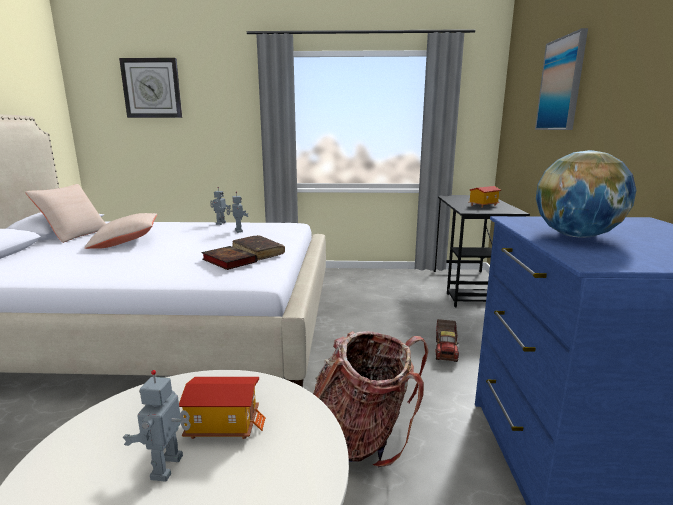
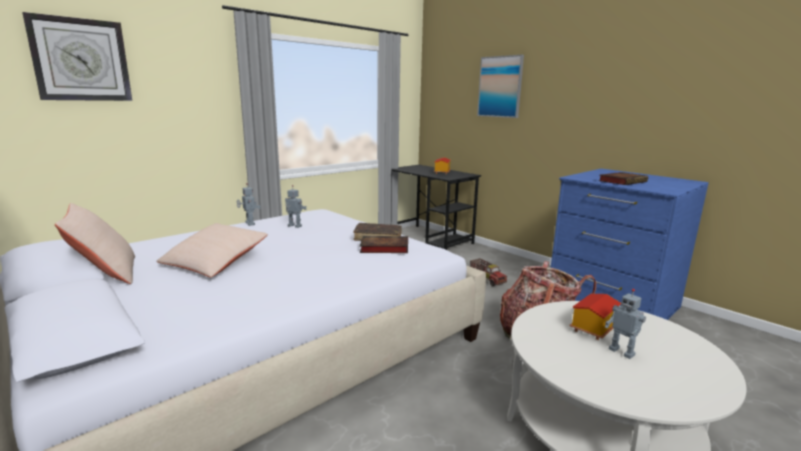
camera: 45 degrees left, 0 degrees up
(576, 236) = (622, 181): globe -> book

